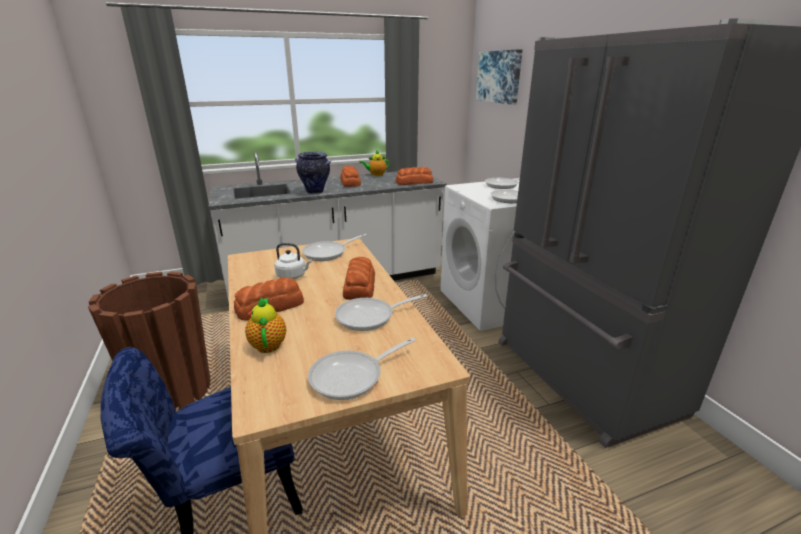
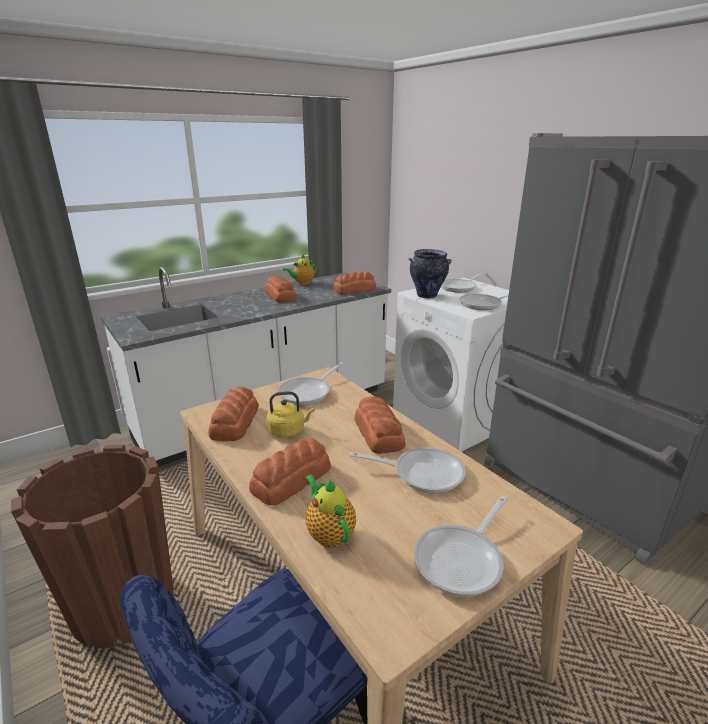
camera: 15 degrees left, 0 degrees up
(259, 266) = (234, 422): none -> bread
(293, 276) = (288, 431): white kettle -> yellow kettle
(315, 192) = (248, 312): vase -> vase (427, 295)
(370, 317) = (422, 473): frying pan -> frying pan turned 135 degrees counterclockwise
(499, 77) = (432, 166): picture -> none

